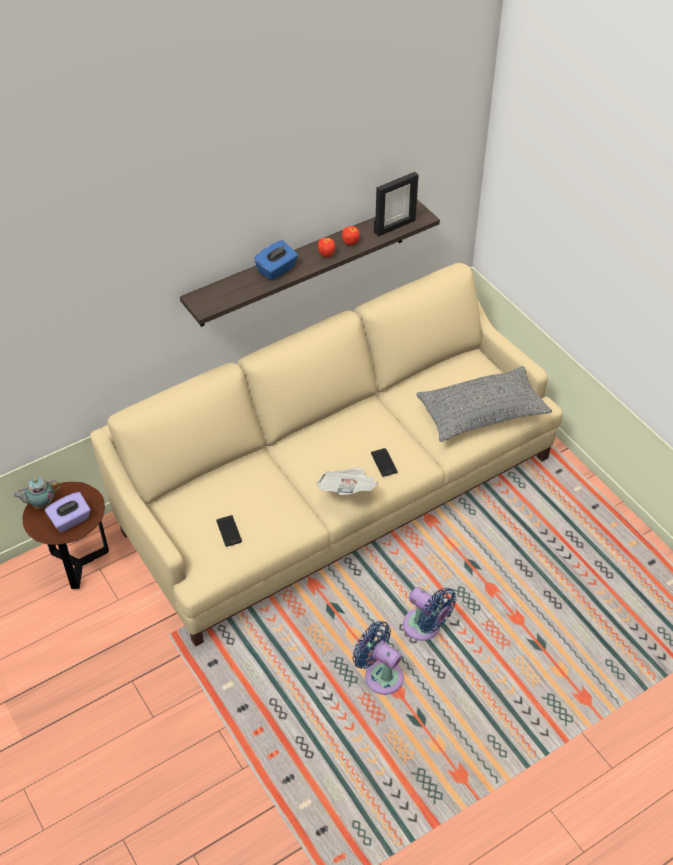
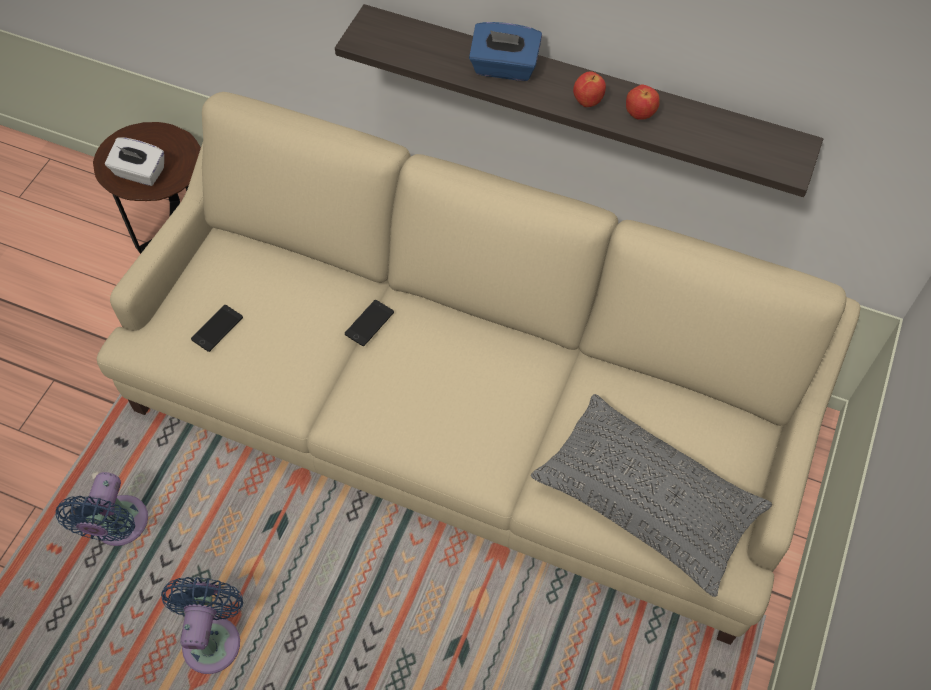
camera: 55 degrees right, 10 degrees up
(41, 504) = (145, 134): teapot -> none
(70, 520) = (139, 173): purple tissue box -> white tissue box
(347, 491) = (373, 417): newspaper -> none
(384, 462) = (454, 430): phone -> phone (369, 323)
(394, 226) = (730, 144): picture frame -> none
(425, 628) = (319, 649): blue fan -> blue fan (119, 527)

